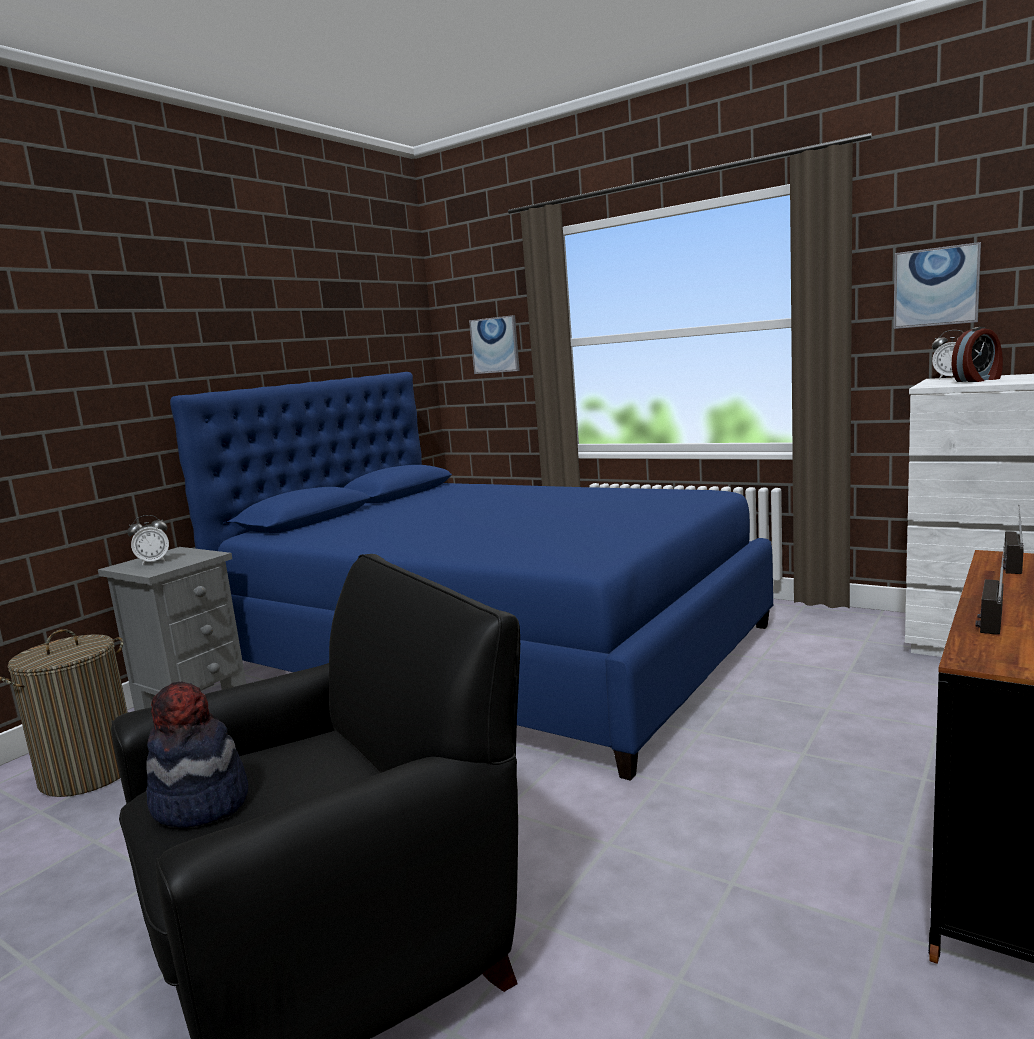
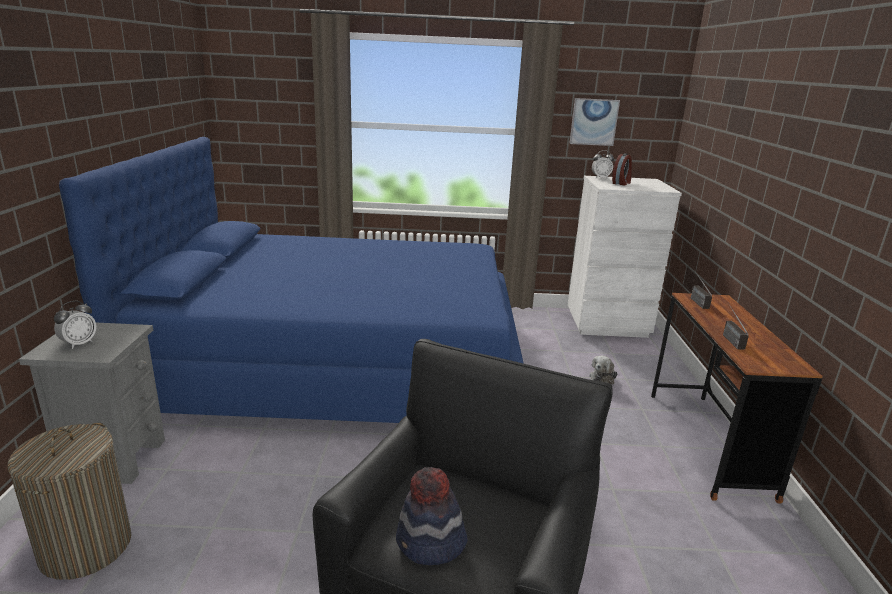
camera: 35 degrees left, 10 degrees up
(495, 345) = (275, 117): picture -> none
(887, 720) = (602, 379): none -> plush toy

